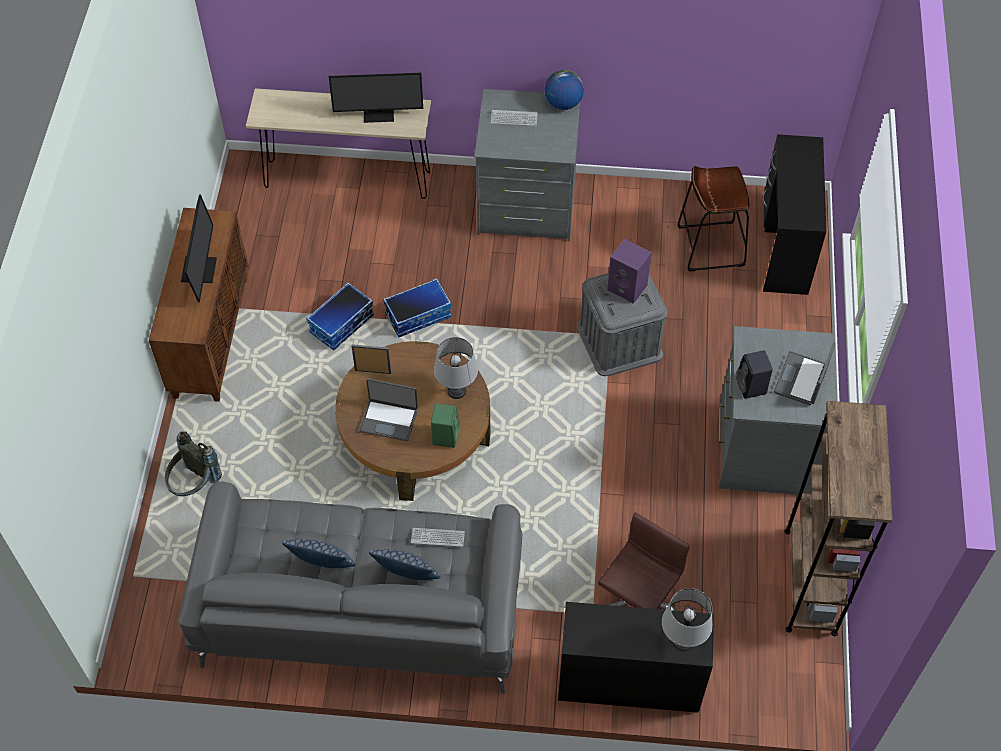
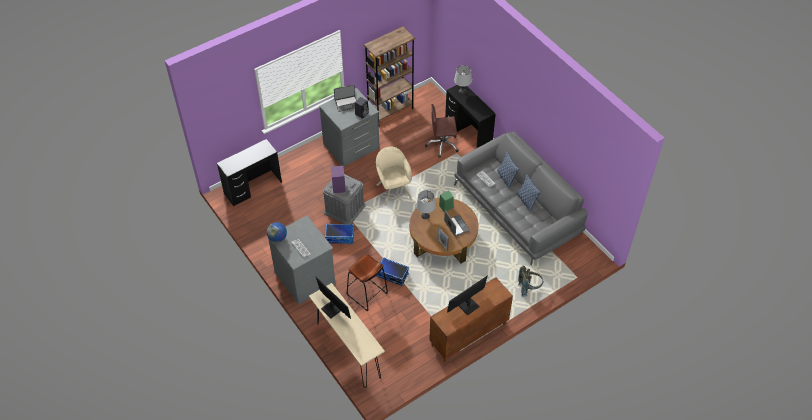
camera: 130 degrees left, 5 degrees down
(342, 325) = (420, 296): storage box -> storage box (340, 237)
(596, 440) = (393, 190): none -> beige armchair
(710, 246) = (273, 209): brown stool -> brown stool (367, 294)

